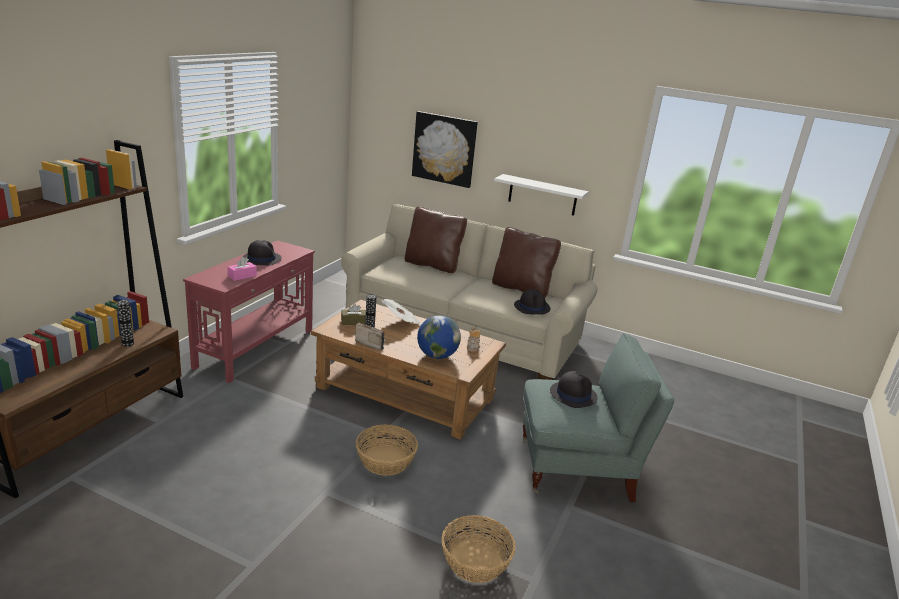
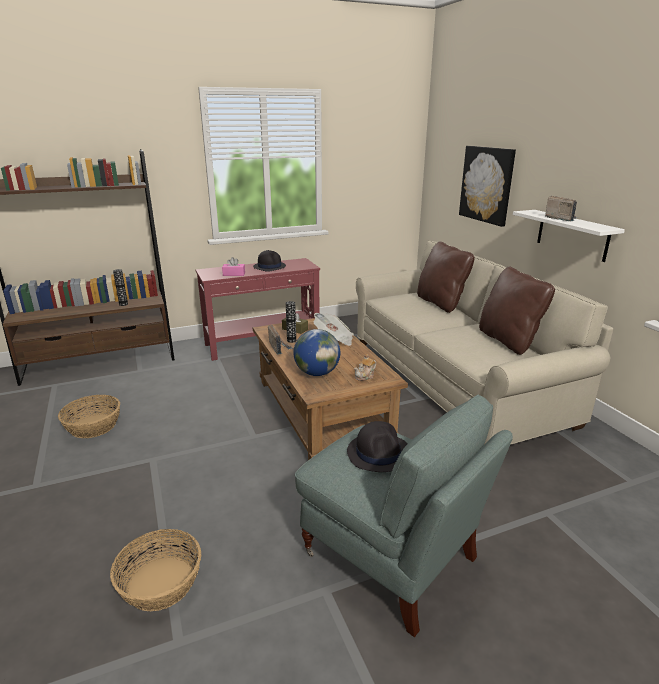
camera: 45 degrees right, 0 degrees up
(385, 461) = (226, 456): basket -> basket (93, 426)
(532, 307) = (491, 359): black hat -> none
(539, 184) = (561, 219): none -> radio

